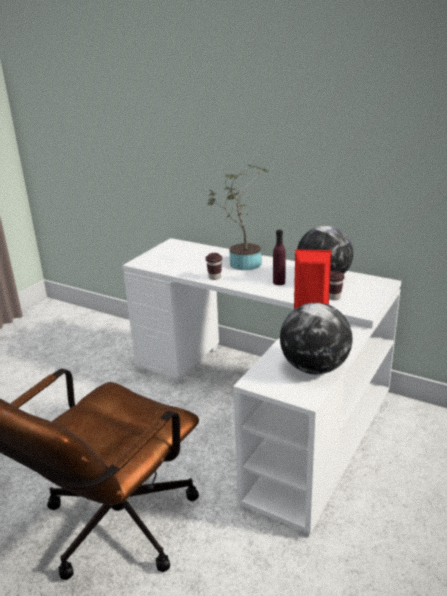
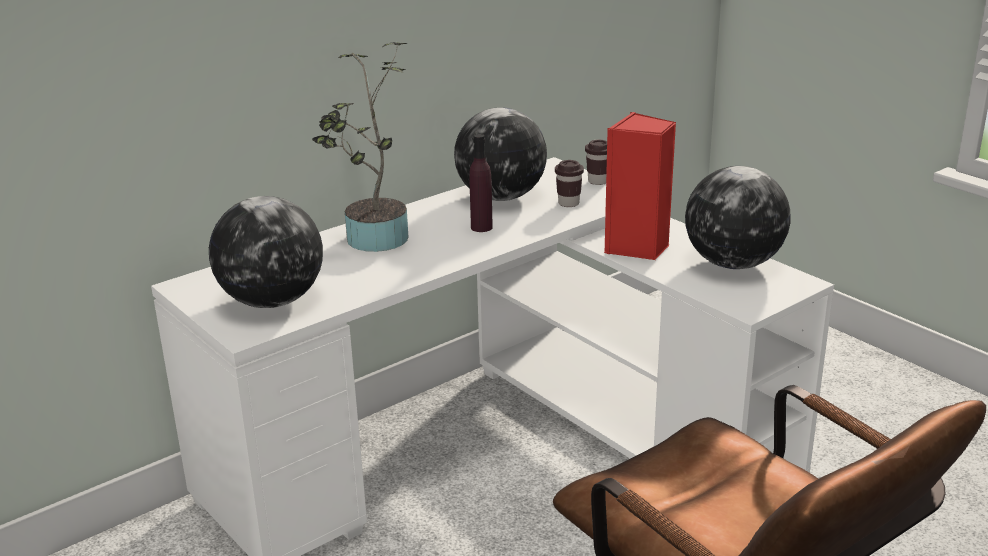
camera: 70 degrees left, 0 degrees up
(168, 260) = (272, 301): none -> globe
(214, 277) = (407, 271): brown cup -> brown cup (598, 181)

